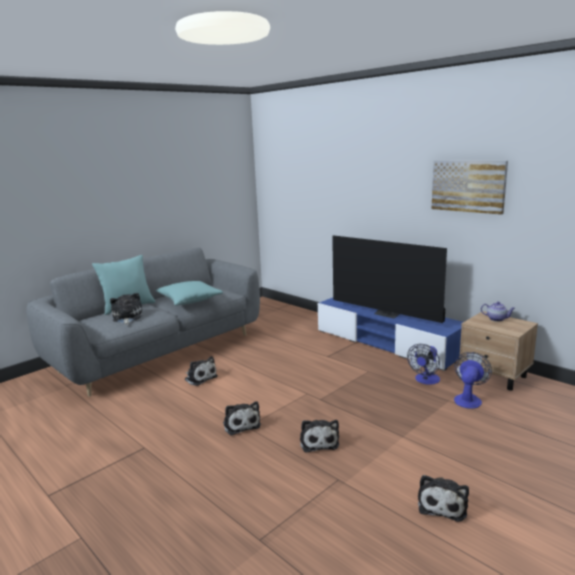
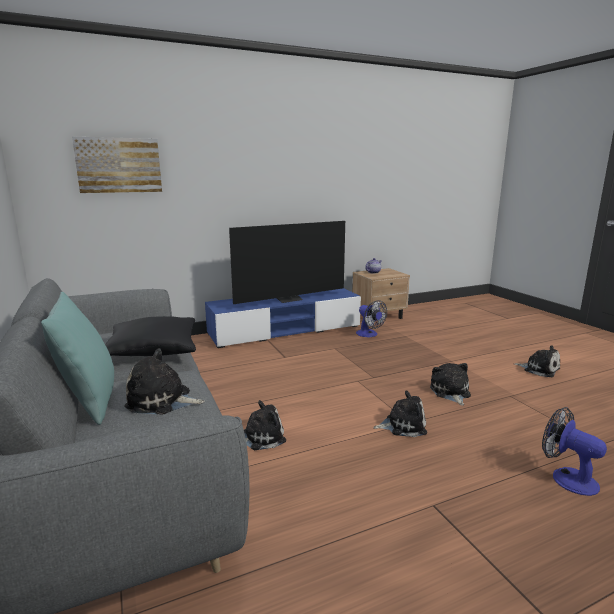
camera: 70 degrees left, 0 degrees up
(189, 300) = (153, 350): turquoise pillow -> black pillow
(318, 441) = (450, 392): plush toy -> plush toy turned 105 degrees counterclockwise
(468, 186) = (333, 168): picture -> picture (119, 165)
(468, 399) = (407, 330): fan -> fan (566, 477)

